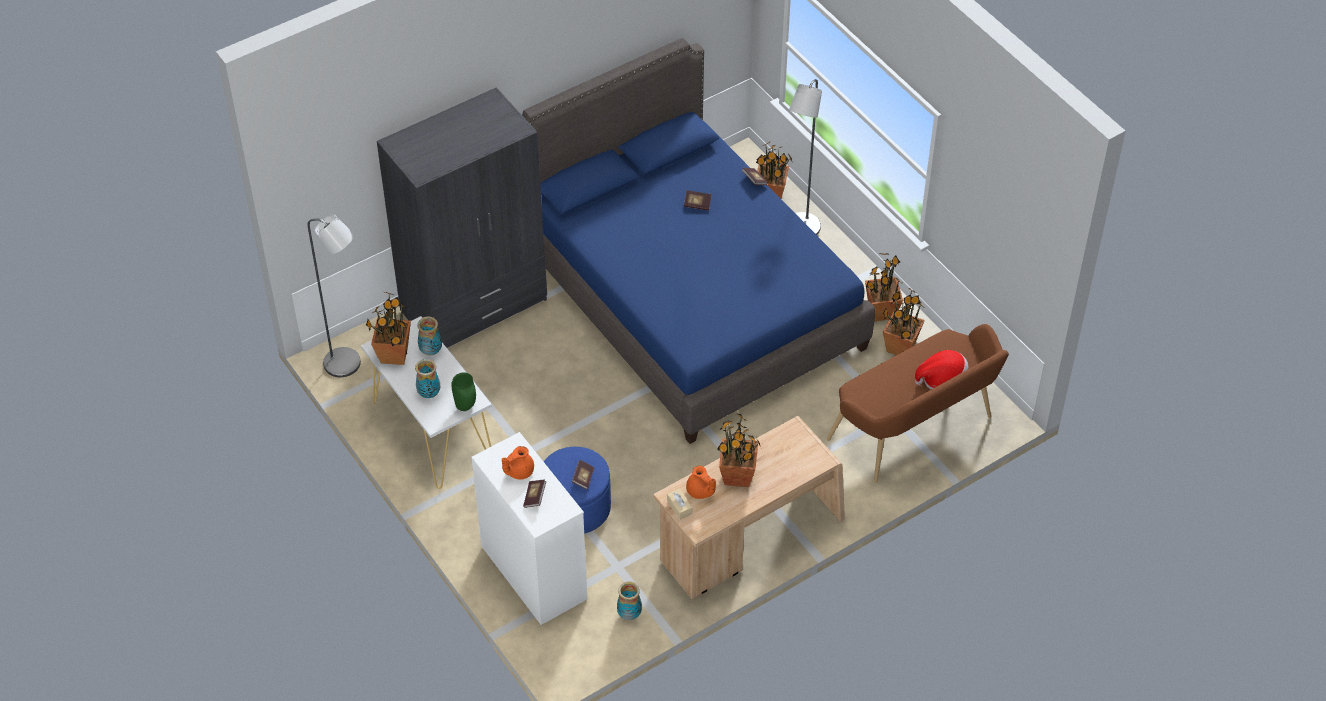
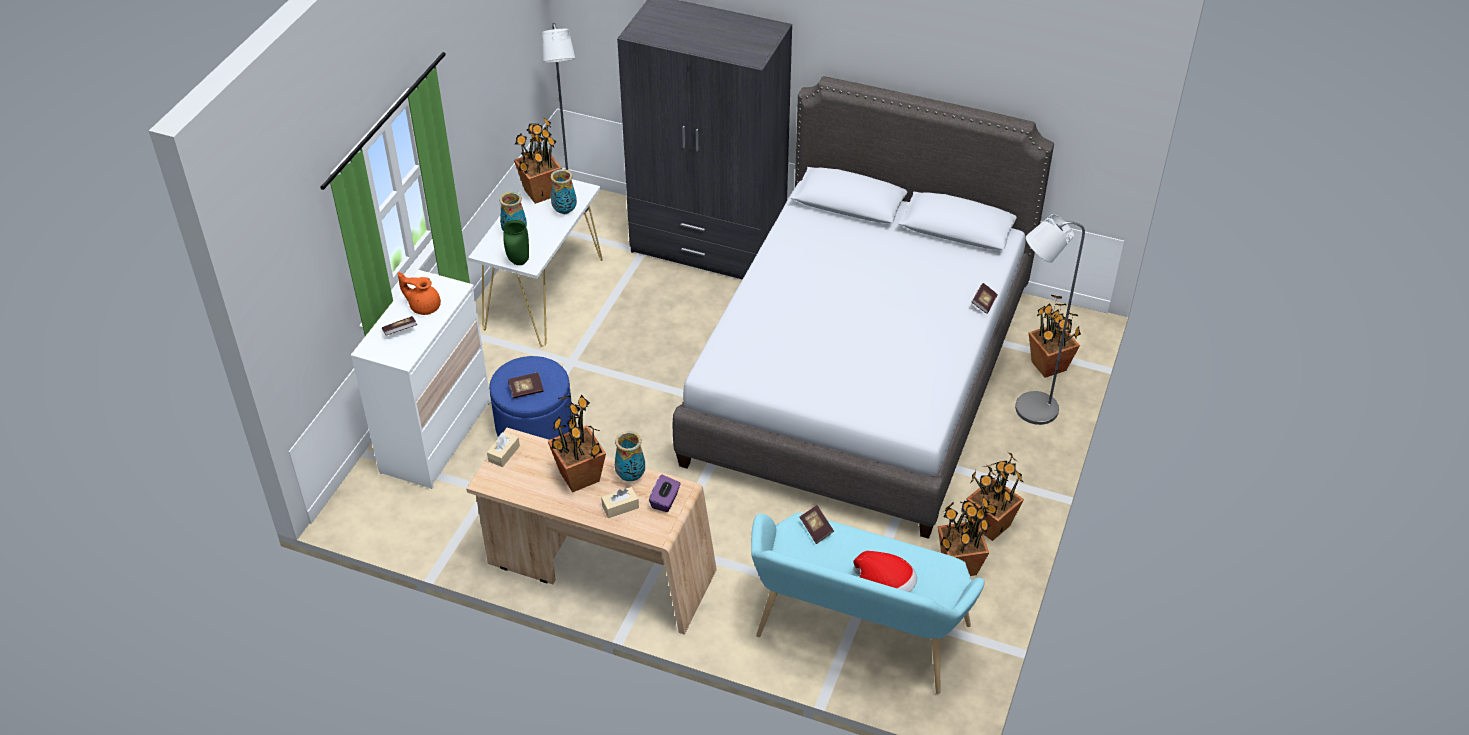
camera: 55 degrees right, 5 degrees down
(629, 614) = (437, 528): vase -> vase (631, 476)
(690, 298) = (858, 376): blue bed -> grey bed
(697, 204) = (908, 280): book -> book (816, 529)
(700, 491) = (536, 459): orange teapot -> none
(784, 468) = (620, 507): none -> beige tissue box
(798, 441) = (665, 501): none -> purple tissue box
(916, 432) = (856, 637): brown bench -> turquoise bench

